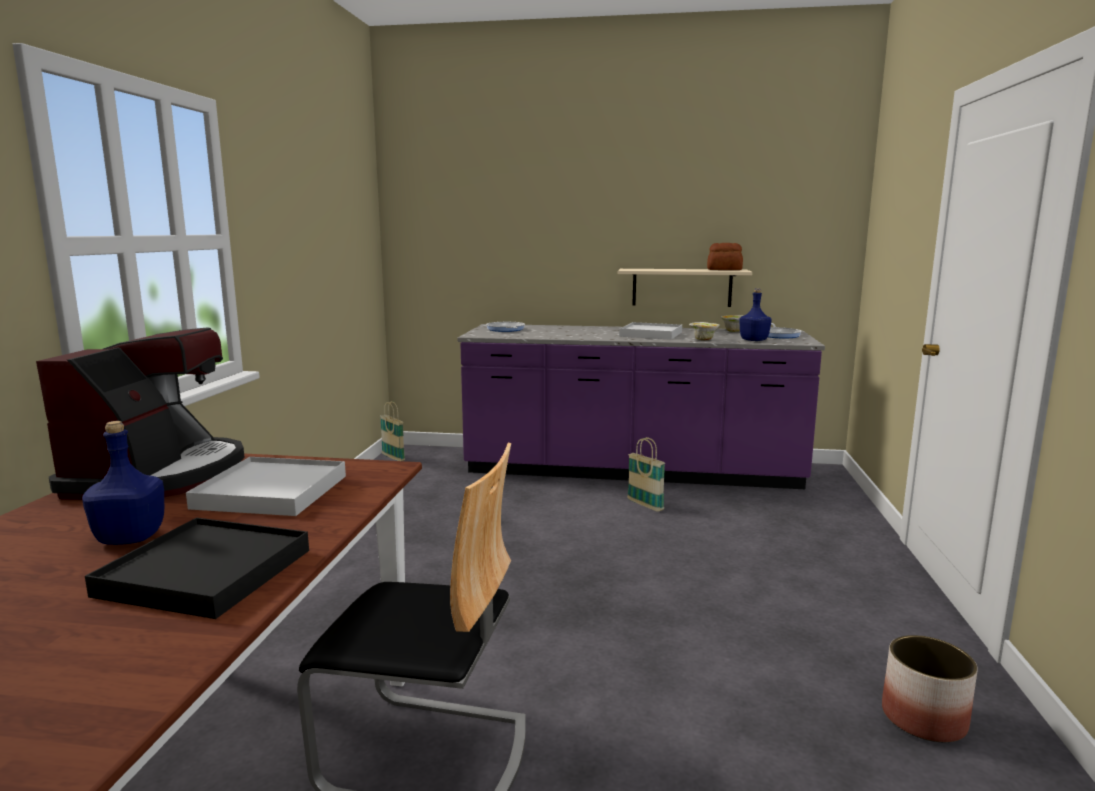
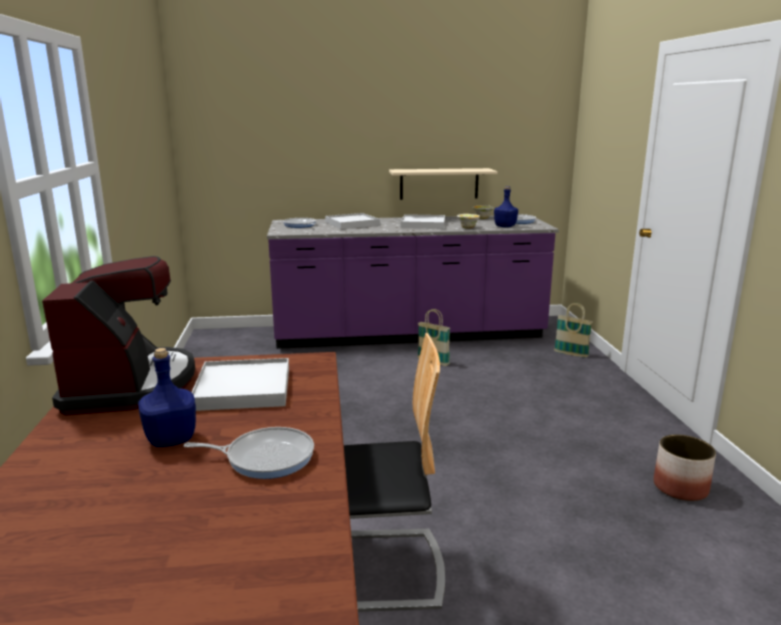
camera: 15 degrees left, 5 degrees up
(206, 572) = (265, 457): black tray -> frying pan
(393, 458) = (202, 342): basket -> basket (571, 354)
(567, 330) = (352, 223): none -> white tray
(723, 269) = (473, 169): bread -> none

